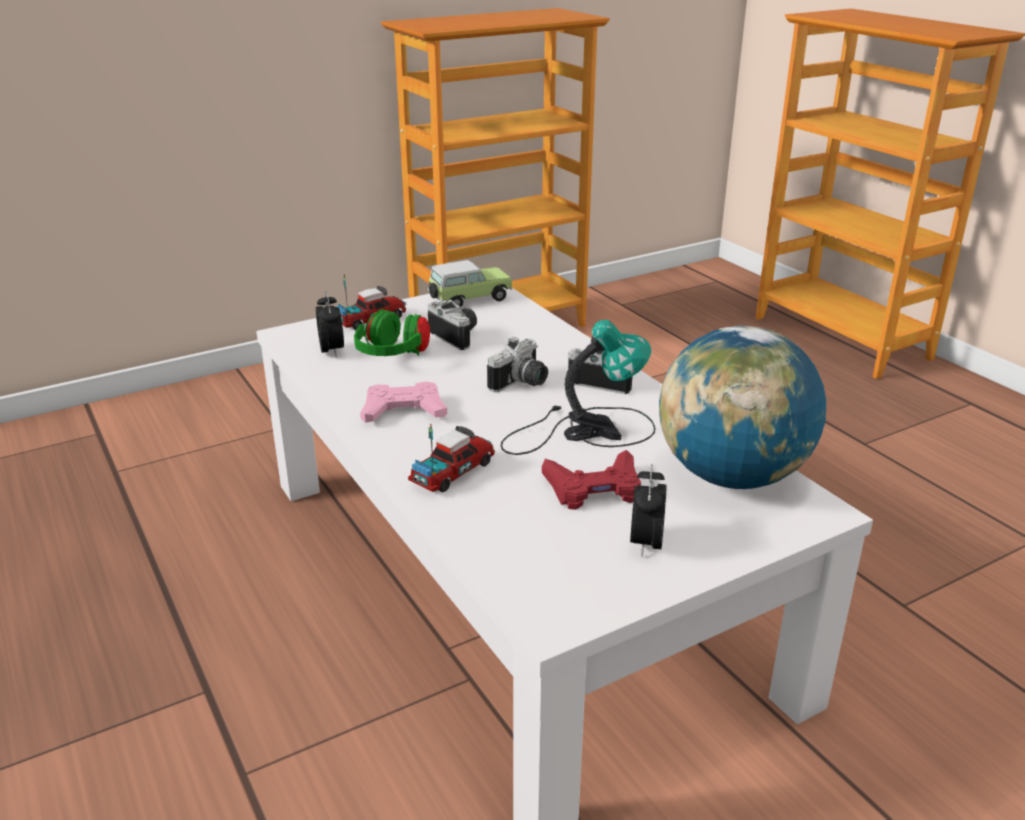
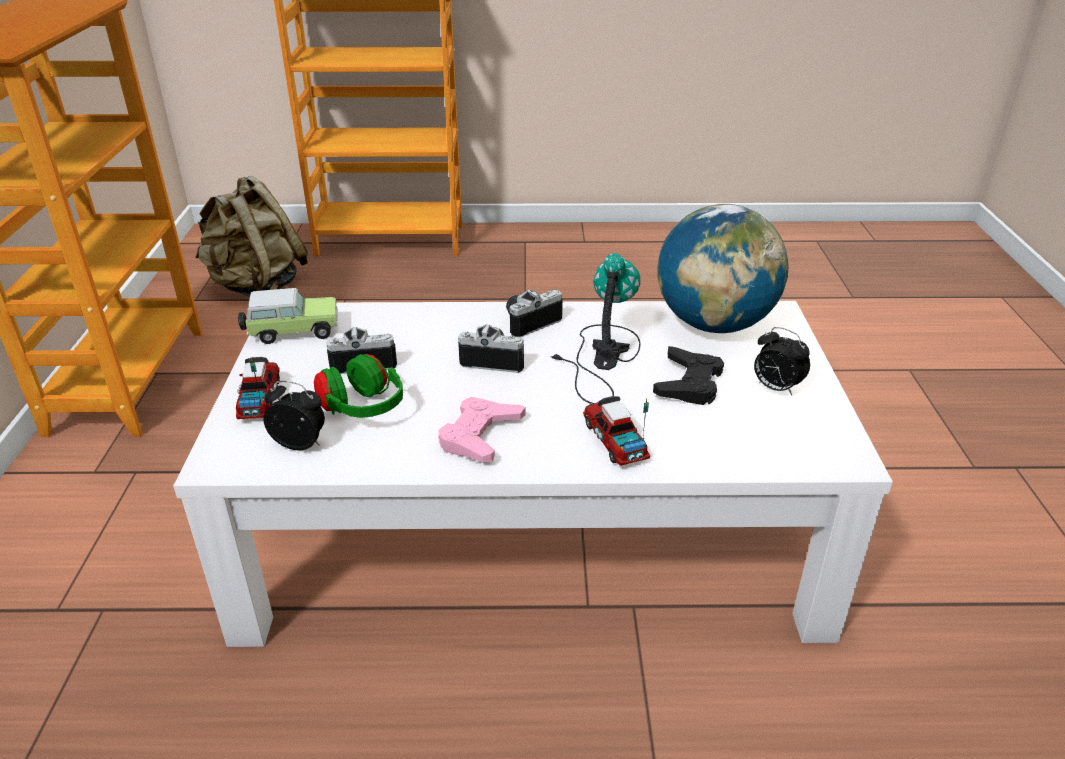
camera: 60 degrees left, 5 degrees up
(467, 300) = (292, 332): toy car -> toy car turned 75 degrees clockwise
(522, 383) = (494, 359): camera -> camera turned 60 degrees counterclockwise
(594, 488) = (689, 383): red game controller -> black game controller
(674, 317) = (257, 287): none -> beige backpack

